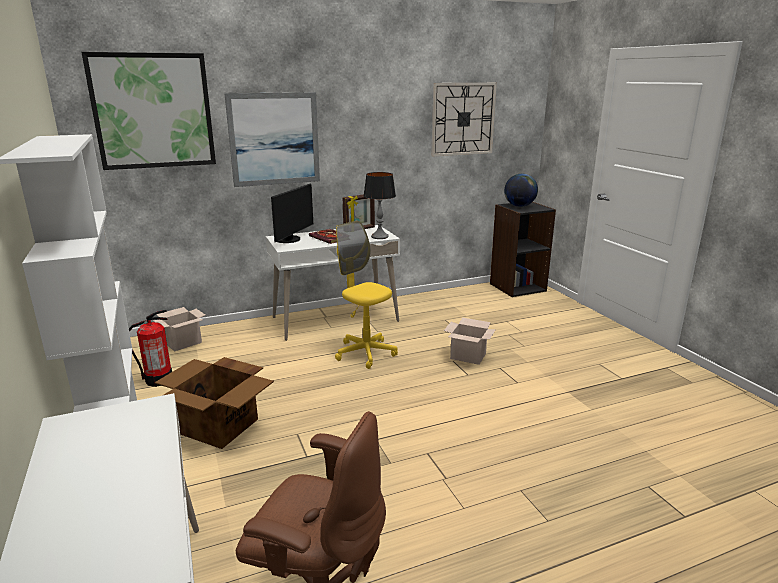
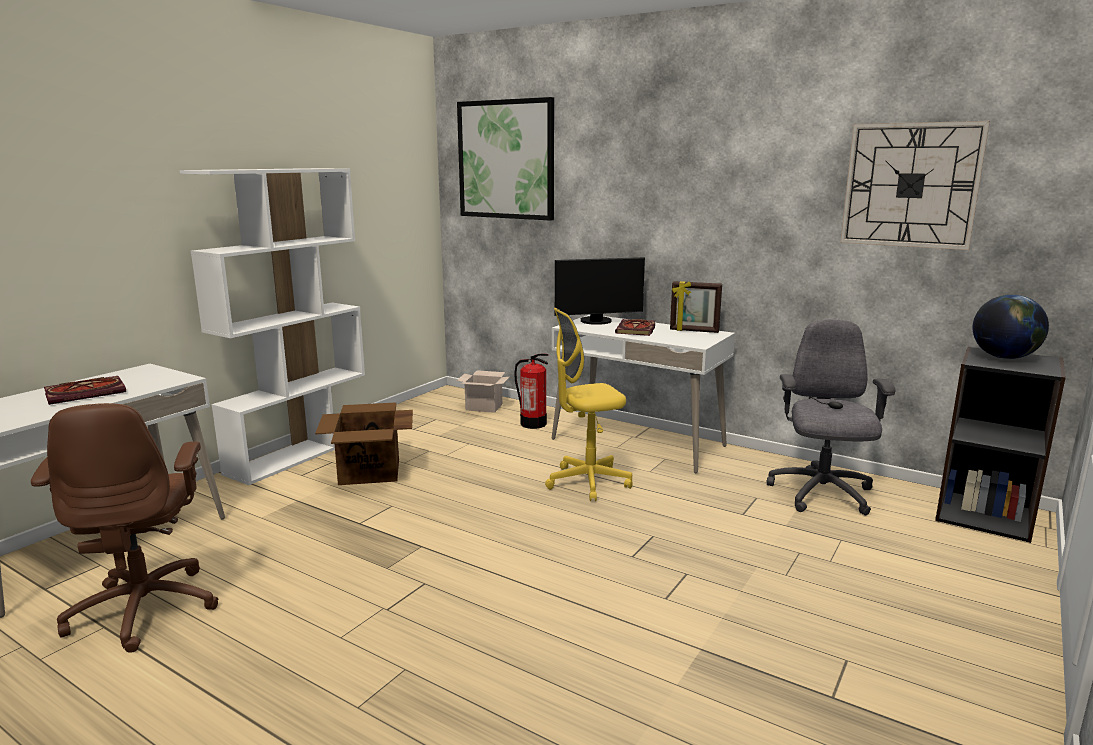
camera: 55 degrees right, 5 degrees down
(109, 468) = (87, 393): none -> book
(158, 380) = (413, 424): fire extinguisher -> fire extinguisher (533, 424)
(274, 139) = (616, 197): picture -> none
(365, 353) = (588, 482): yellow office chair -> yellow office chair turned 120 degrees counterclockwise
(379, 237) = (689, 342): table lamp -> none
(461, 305) = (821, 494): none -> grey office chair
(467, 356) = (680, 542): cardboard box -> none

